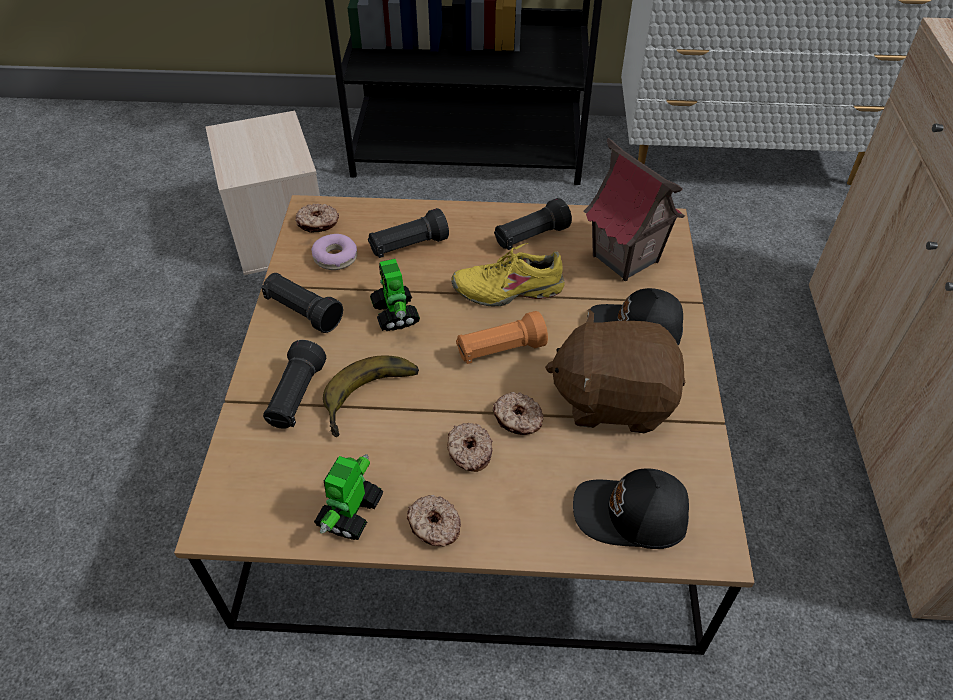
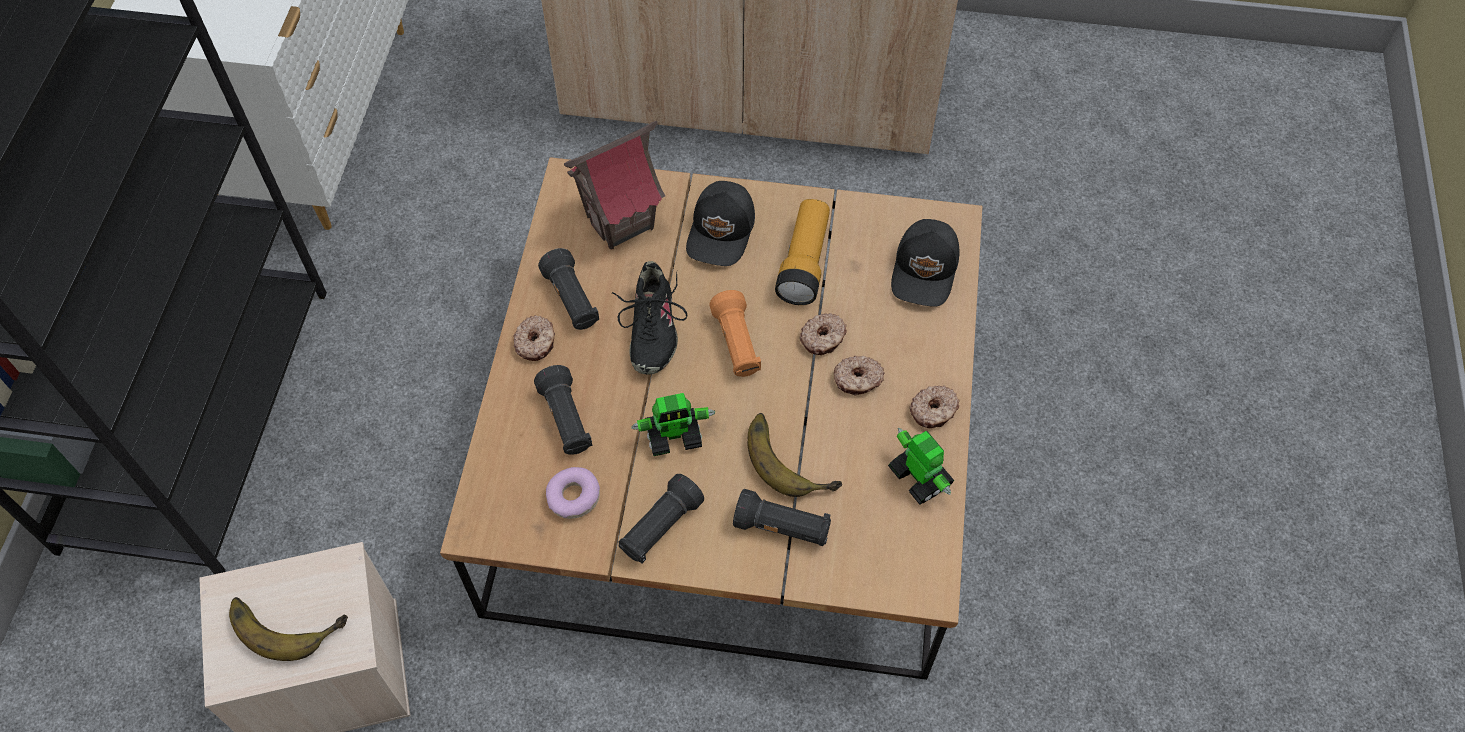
camera: 85 degrees left, 10 degrees up
(259, 147) = (287, 619): none -> banana
(318, 223) = (506, 518): donut -> donut (536, 342)
(350, 513) = (919, 476): toy robot -> toy robot turned 150 degrees counterclockwise
(508, 289) = (651, 329): yellow shoe -> black shoe
(613, 399) = (804, 262): brown plush toy -> flashlight

